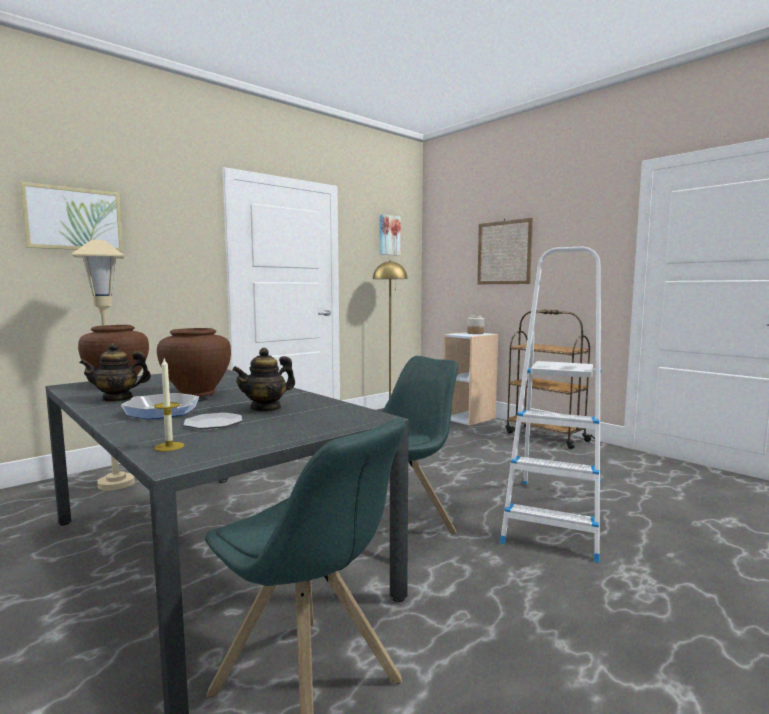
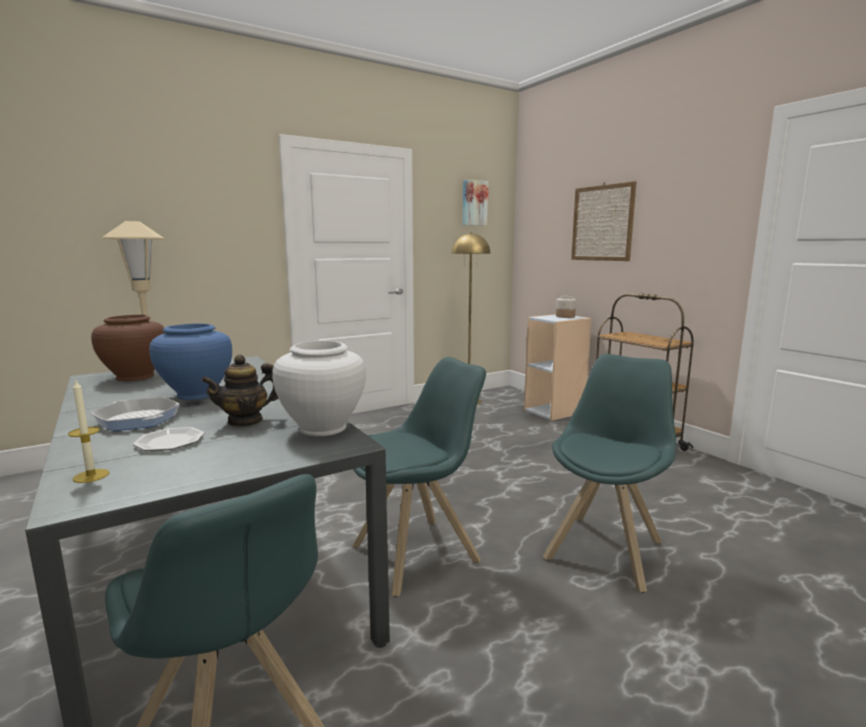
camera: 10 degrees right, 5 degrees up
(74, 219) = (119, 198): picture -> none
(117, 398) = (115, 398): teapot -> none
(197, 393) = (197, 394): brown vase -> blue vase
(341, 409) = (322, 428): none -> white vase
(555, 516) = (605, 550): white step ladder -> turquoise chair

